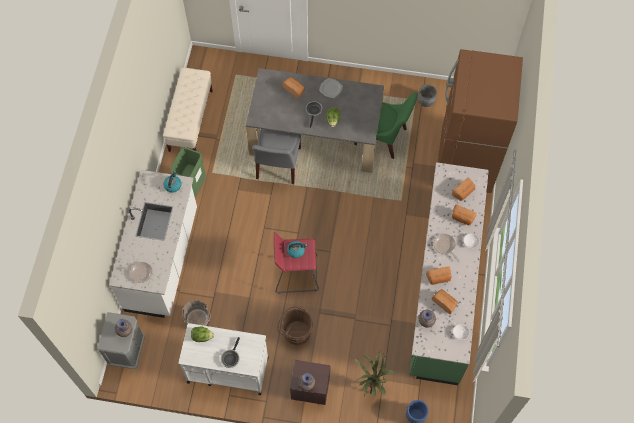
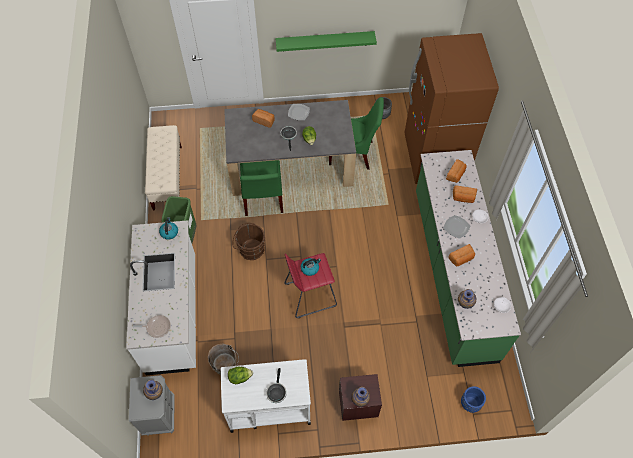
camera: 15 degrees left, 5 degrees down
(277, 165) = (262, 199): grey chair -> green chair
(295, 331) = (326, 351): brown bucket -> brown bucket (250, 249)
(371, 387) = (418, 387): potted plant -> none
(375, 19) = (325, 41): none -> green shelf
(444, 303) = (475, 281): bread -> none
(445, 246) = (456, 227): frying pan -> plate

